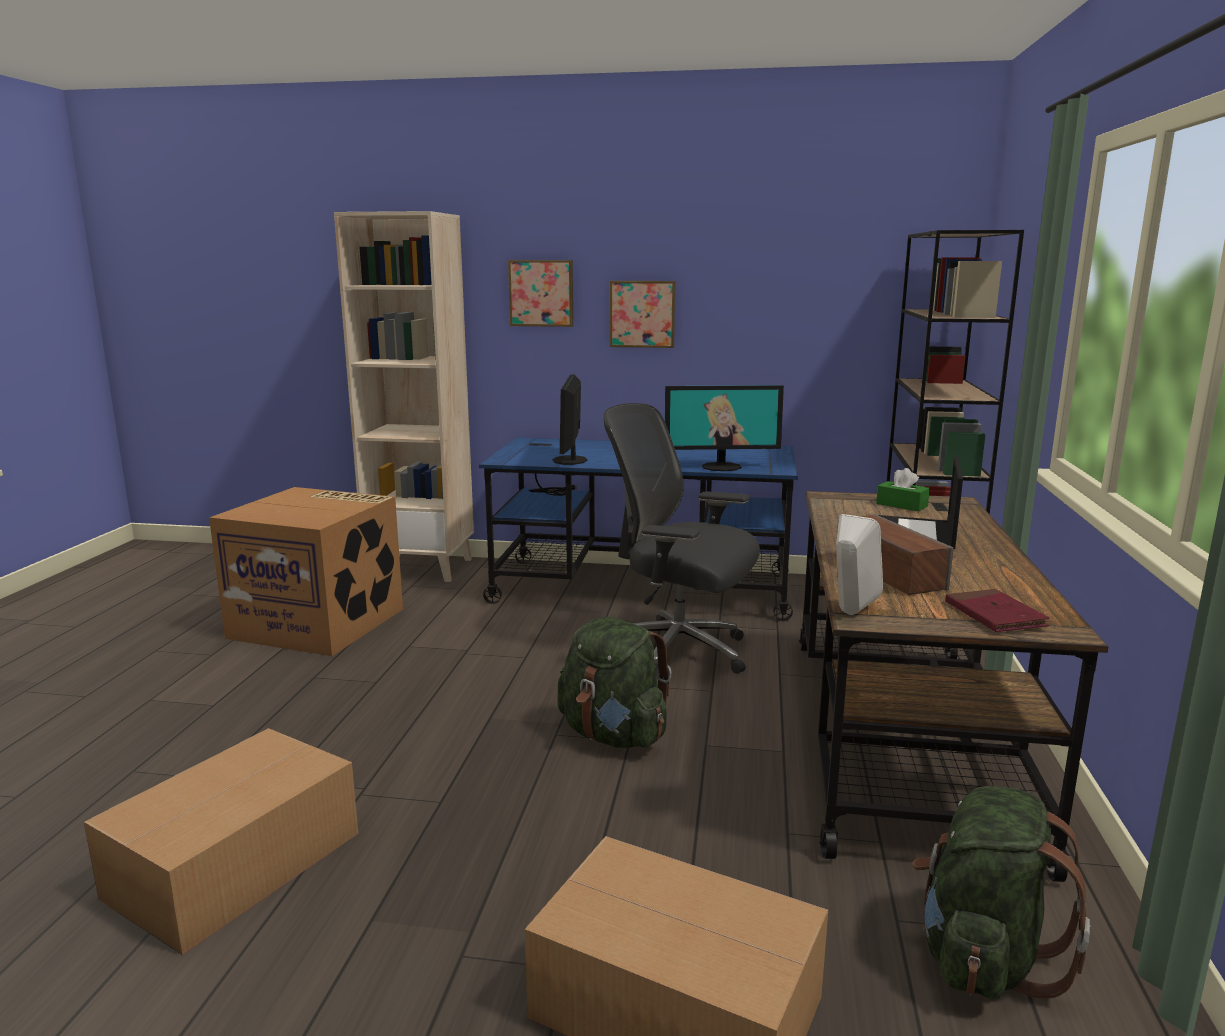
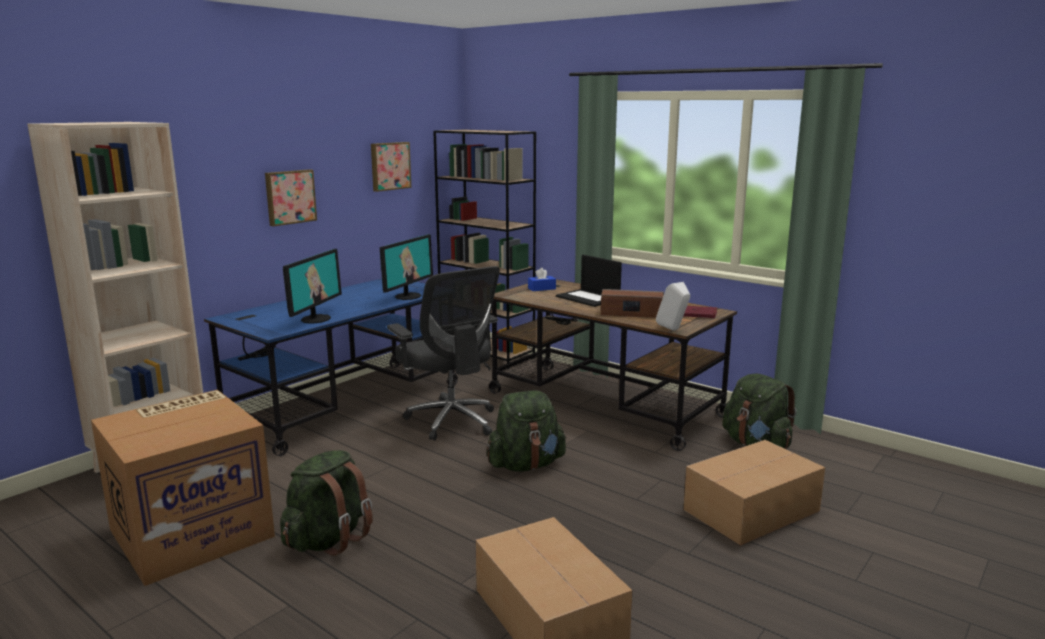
camera: 60 degrees left, 0 degrees up
(341, 681) = (329, 539): none -> green backpack
(541, 293) = (210, 188): picture -> picture (389, 166)
(570, 460) = (315, 319): monitor -> monitor turned 105 degrees counterclockwise
(680, 650) = (451, 420): office chair -> office chair turned 90 degrees counterclockwise
(901, 505) = (541, 288): green tissue box -> blue tissue box

